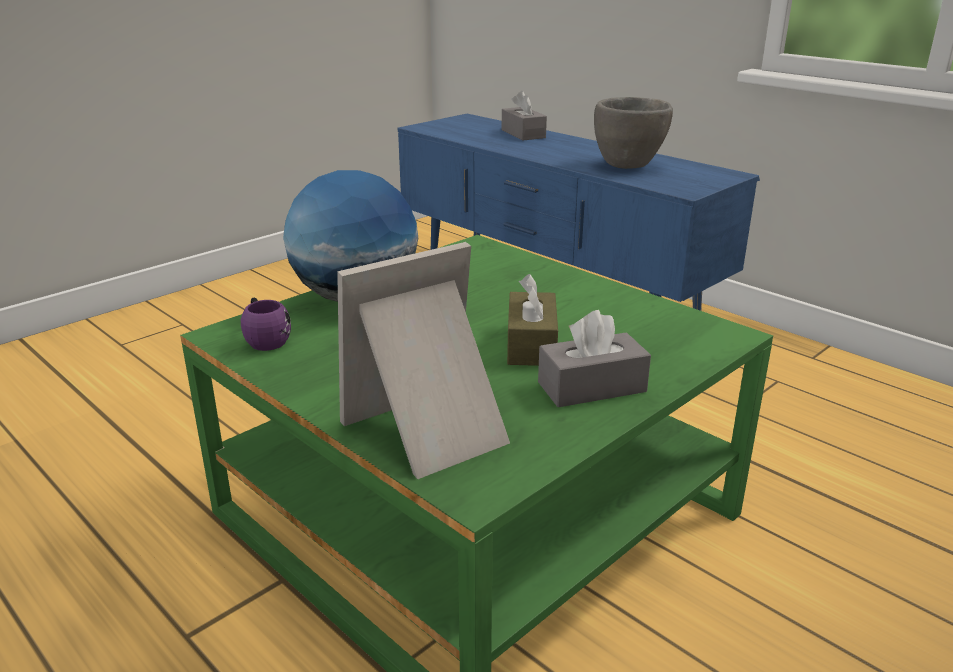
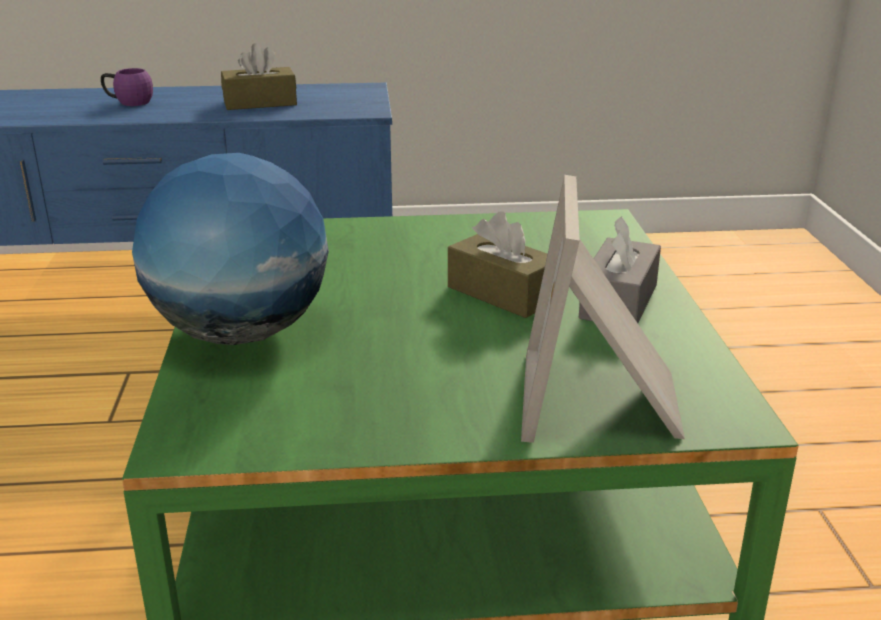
camera: 50 degrees left, 0 degrees up
(265, 339) = (249, 421): purple mug -> purple mug (128, 102)
(523, 134) = (58, 98): grey tissue box -> none
(628, 166) = (260, 103): grey bowl -> brown tissue box

